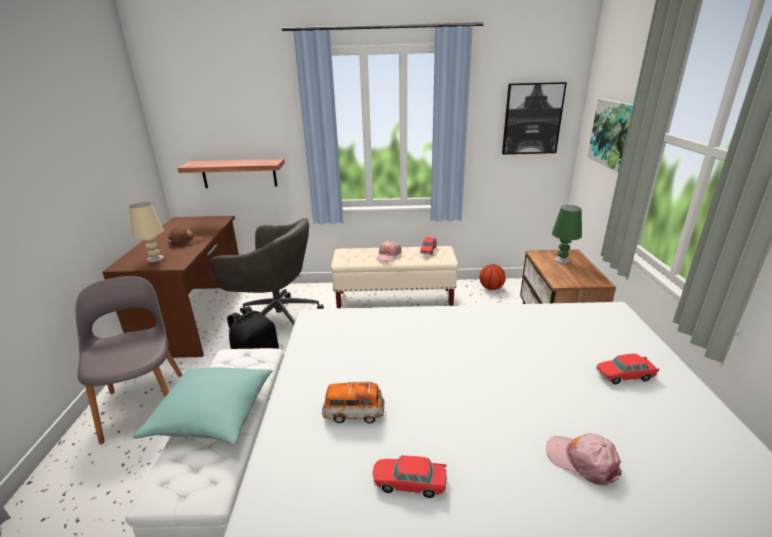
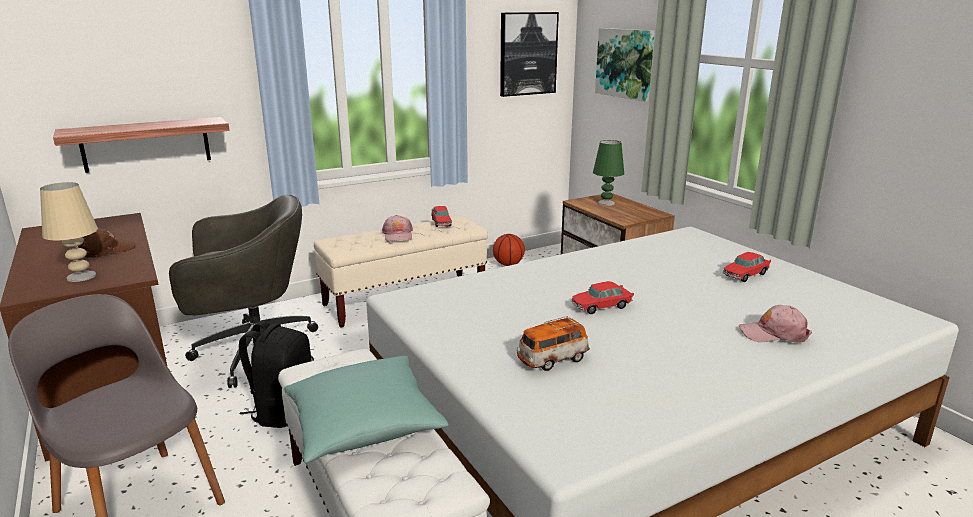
camera: 30 degrees left, 5 degrees down
(409, 483) = (665, 388): toy car -> toy car (601, 306)

